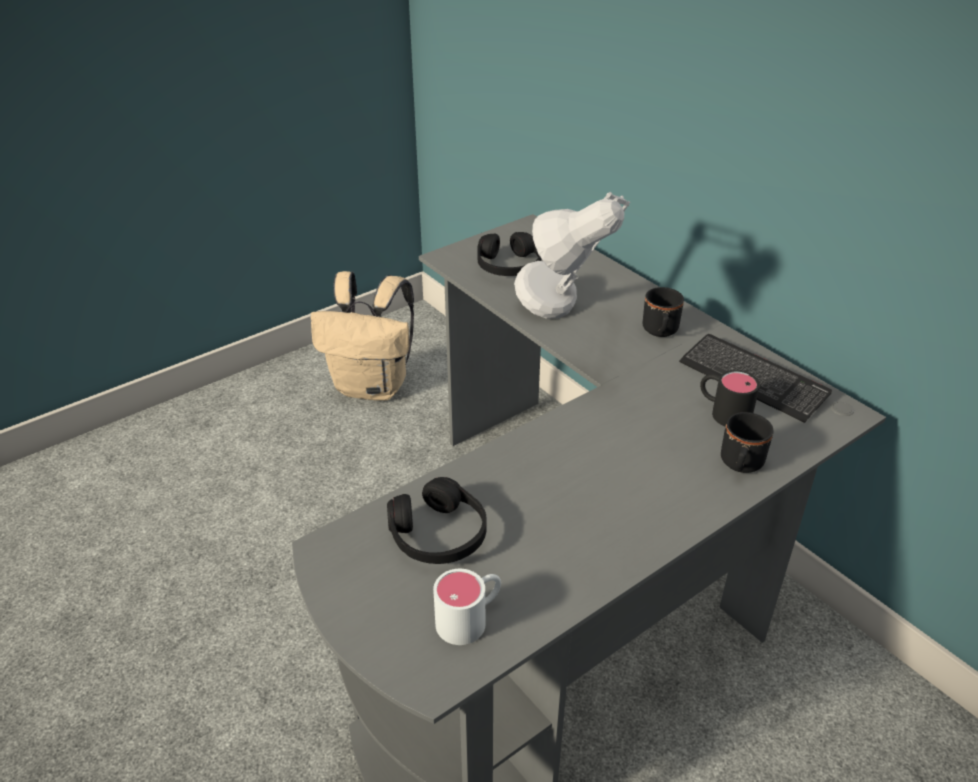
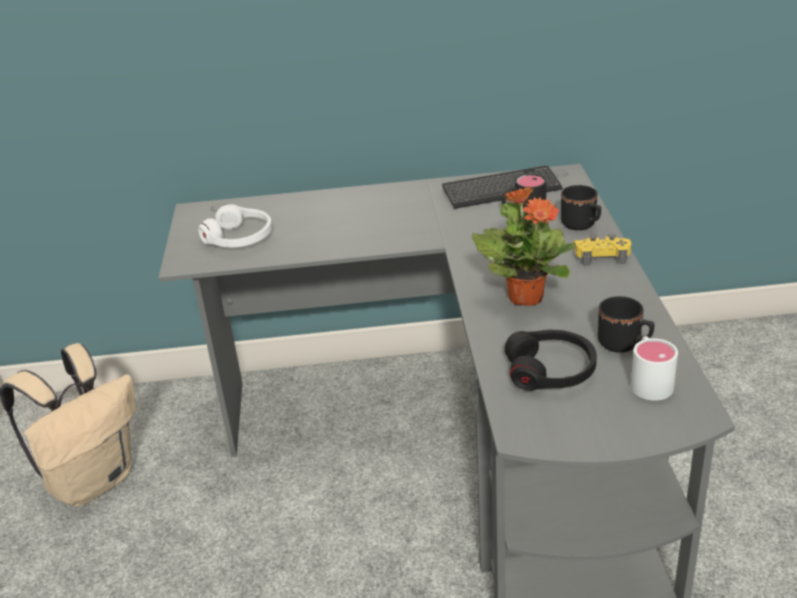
camera: 55 degrees left, 5 degrees down
(508, 266) = (239, 238): black headphones -> white headphones
(557, 471) = (525, 296): none -> potted plant
(565, 337) = (370, 243): grey table lamp -> none
(660, 332) = (409, 204): black mug -> black mug (624, 344)
(690, 502) = (602, 255): none -> yellow game controller

